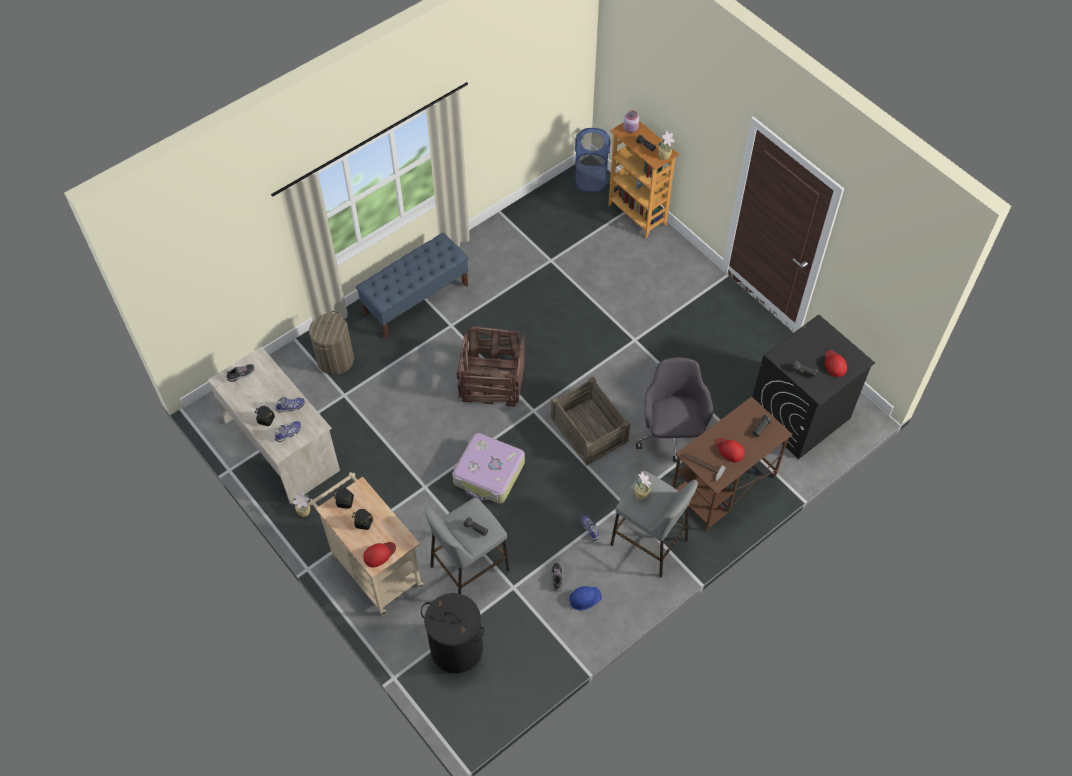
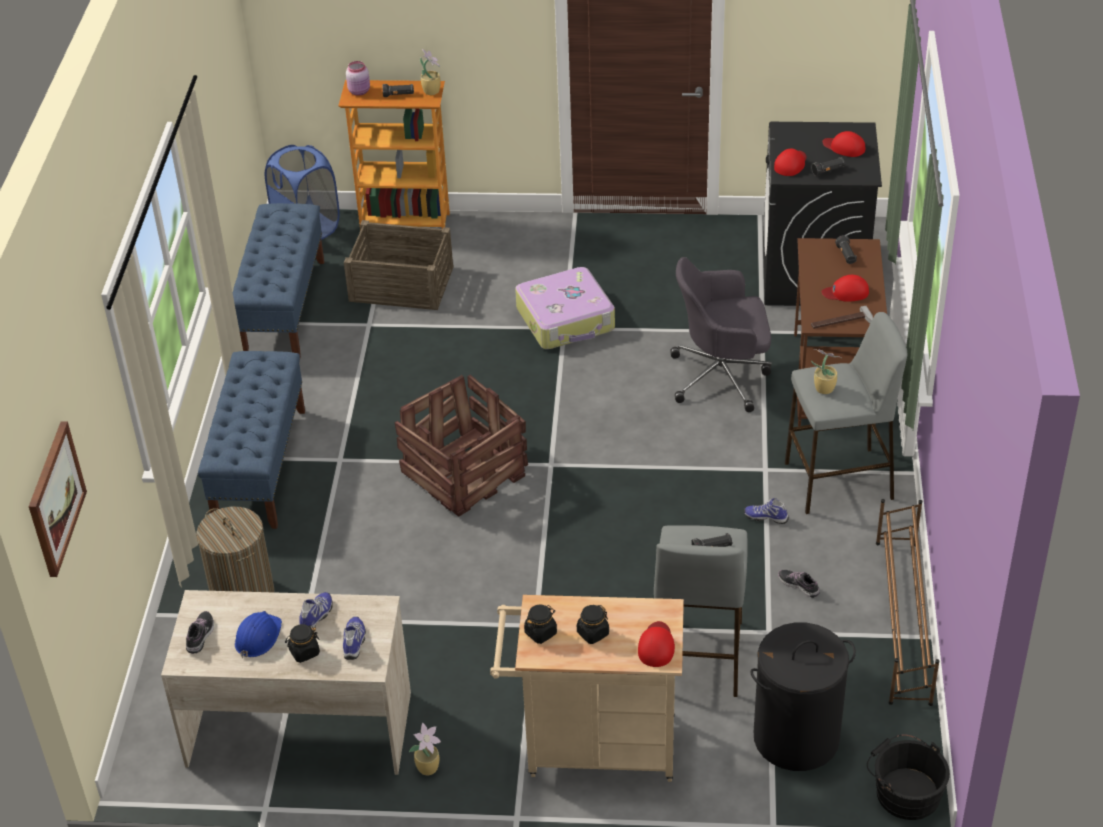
camera: 45 degrees left, 15 degrees down
(181, 272) = (55, 498): none -> picture
(466, 720) = (904, 791): none -> black bucket
(489, 474) = (589, 556): suitcase -> suitcase (566, 320)
(526, 218) = (284, 308): none -> blue bench
(577, 641) = (902, 621): none -> brown shoe rack
(584, 598) = (852, 579): blue hard hat -> blue hard hat (258, 637)
(589, 430) = (634, 436): crate -> crate (401, 284)
(672, 434) = (722, 376): grey office chair -> grey office chair turned 45 degrees counterclockwise
(791, 351) = (791, 164): none -> red cap

